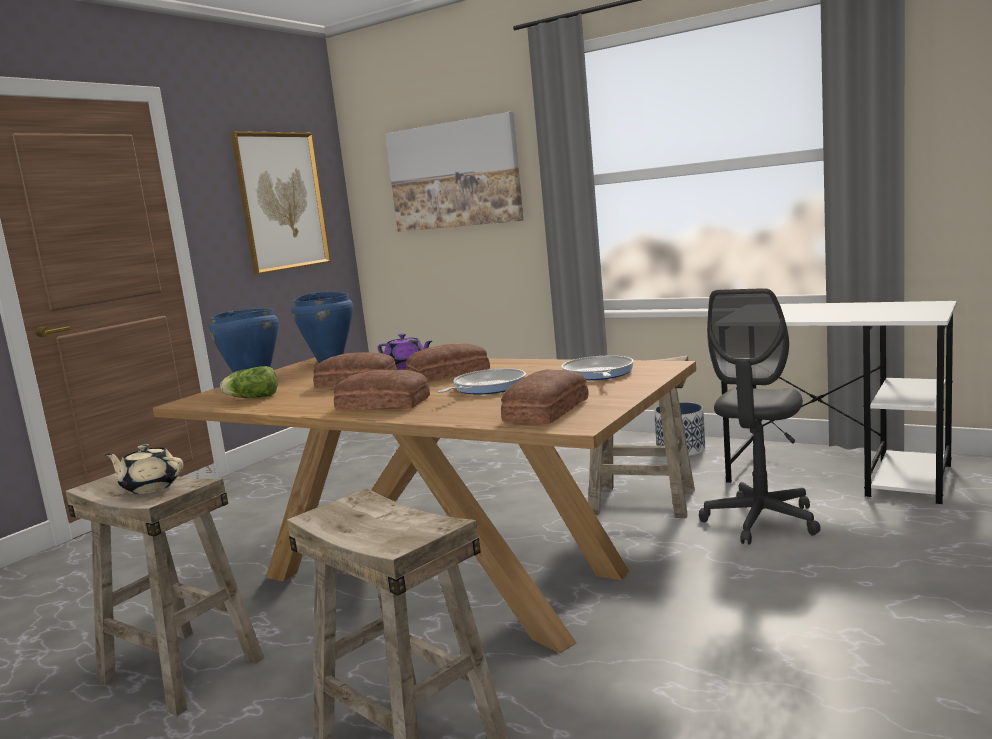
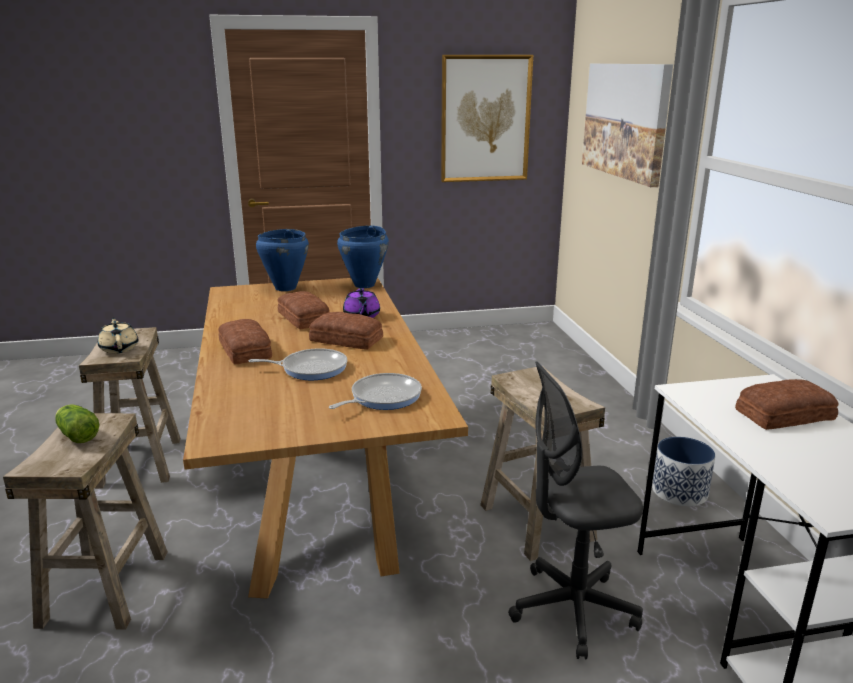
camera: 45 degrees right, 10 degrees up
(251, 397) = (244, 303): lettuce -> lettuce (77, 434)
(544, 411) = (249, 415): bread -> bread (782, 414)

